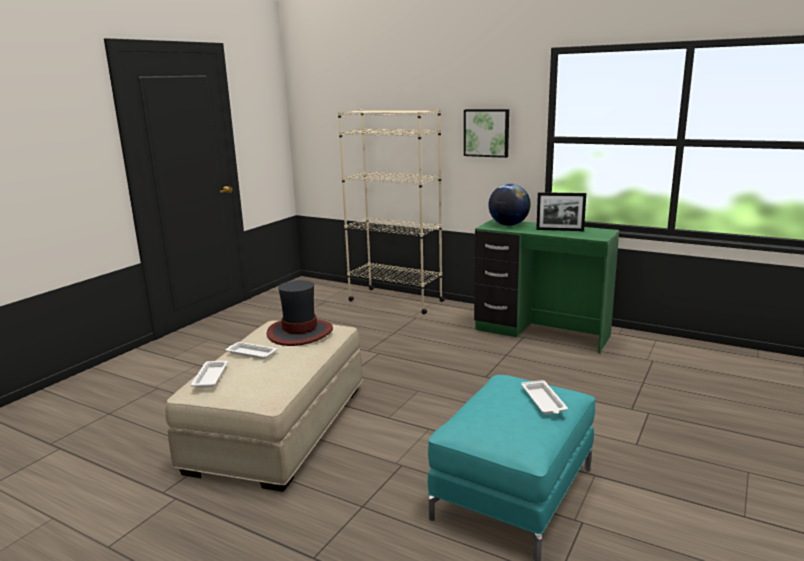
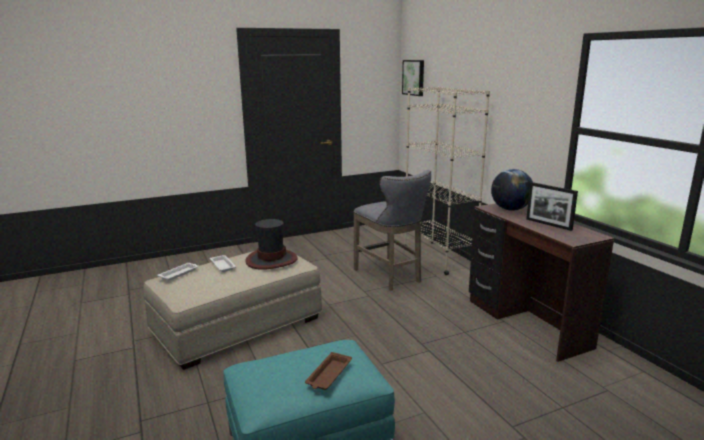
camera: 35 degrees right, 0 degrees up
(374, 330) = (390, 276): none -> grey stool
(487, 133) = (524, 116): picture -> picture (414, 77)
(541, 333) = (525, 323): green desk -> brown desk
(544, 401) = (328, 375): white tray -> brown tray

